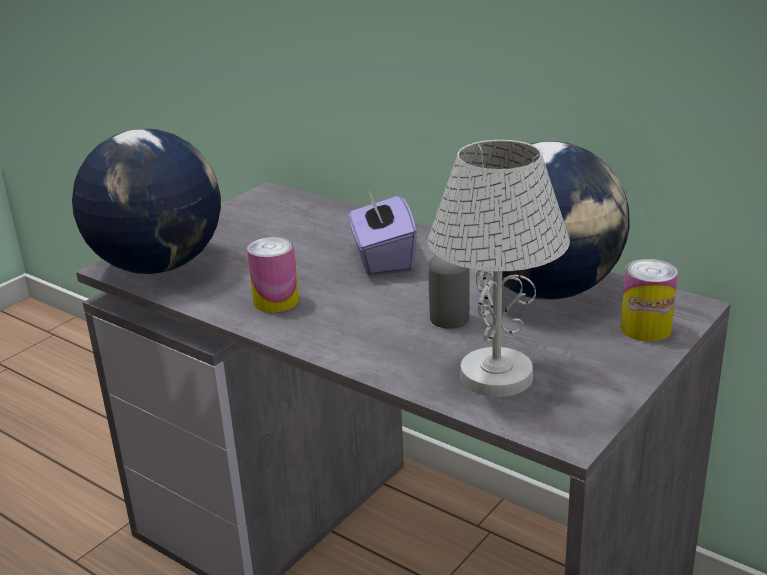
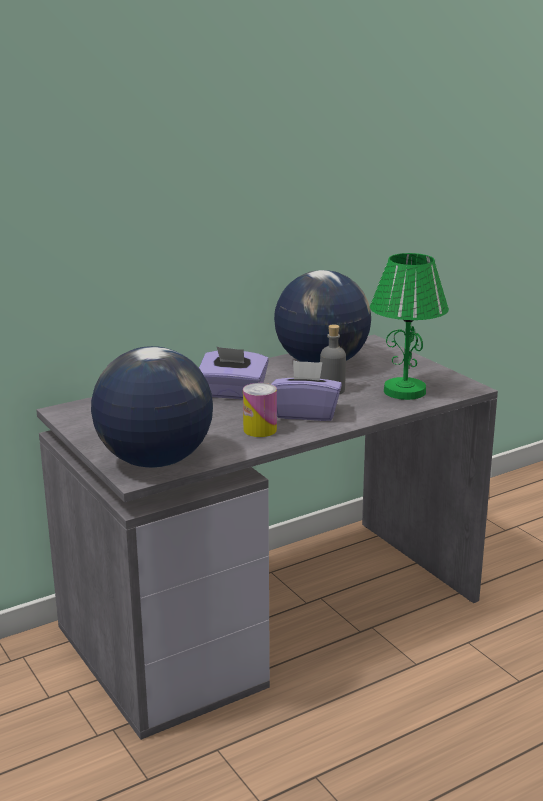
camera: 70 degrees left, 5 degrees down
(350, 318) = (306, 413): none -> purple tissue box
(497, 376) = (405, 391): white table lamp -> green table lamp
(646, 328) = (384, 354): can -> none

